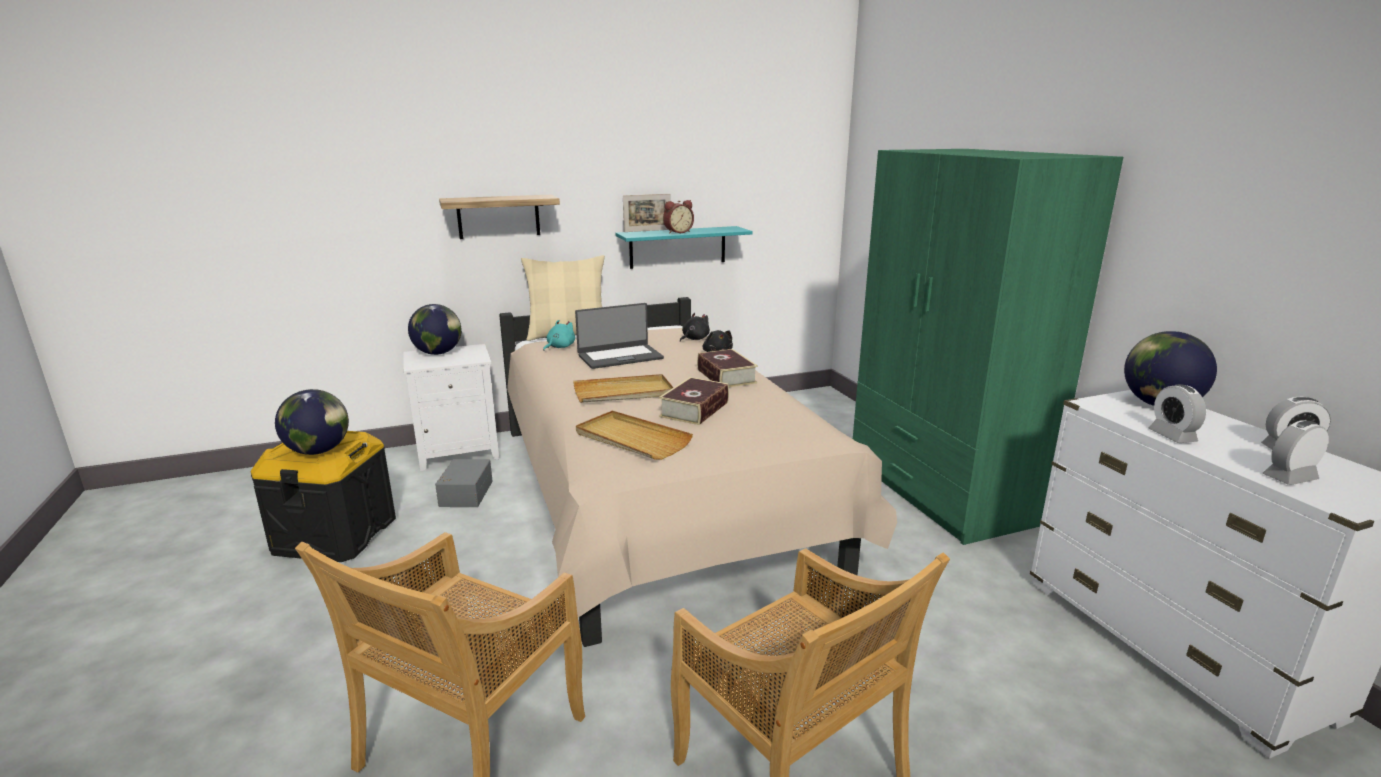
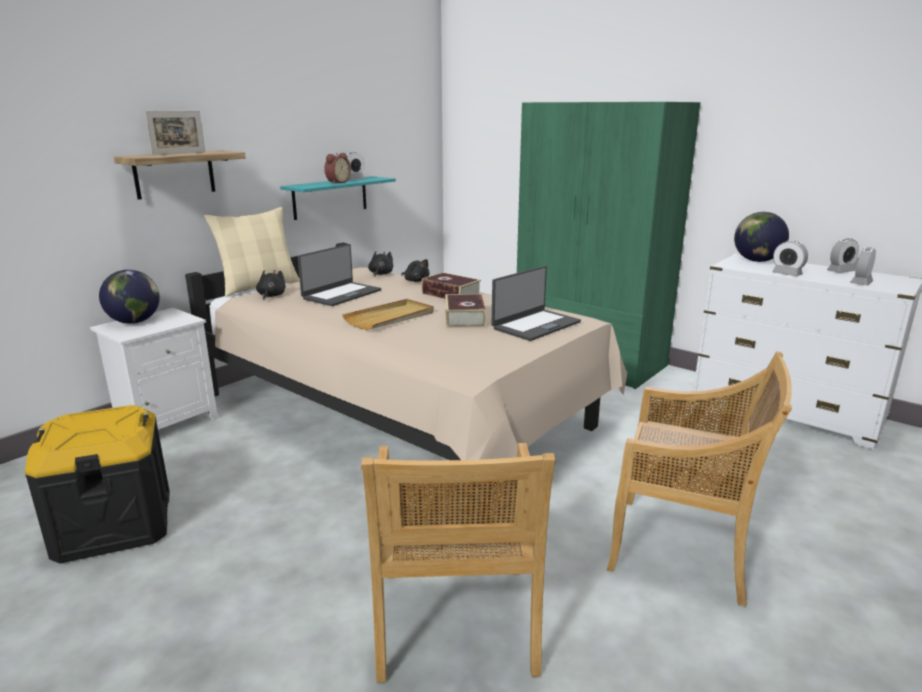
camera: 30 degrees left, 0 degrees up
(319, 451) = (105, 431): globe -> none
(464, 493) = (217, 453): grey storage box -> none
(559, 347) = (271, 296): turquoise plush toy -> black plush toy
(631, 439) = (451, 345): beige tray -> none
(647, 231) = (307, 183): picture frame -> picture frame (179, 153)
(704, 229) = (354, 179): none -> alarm clock
(757, 435) = (535, 325): none -> laptop

